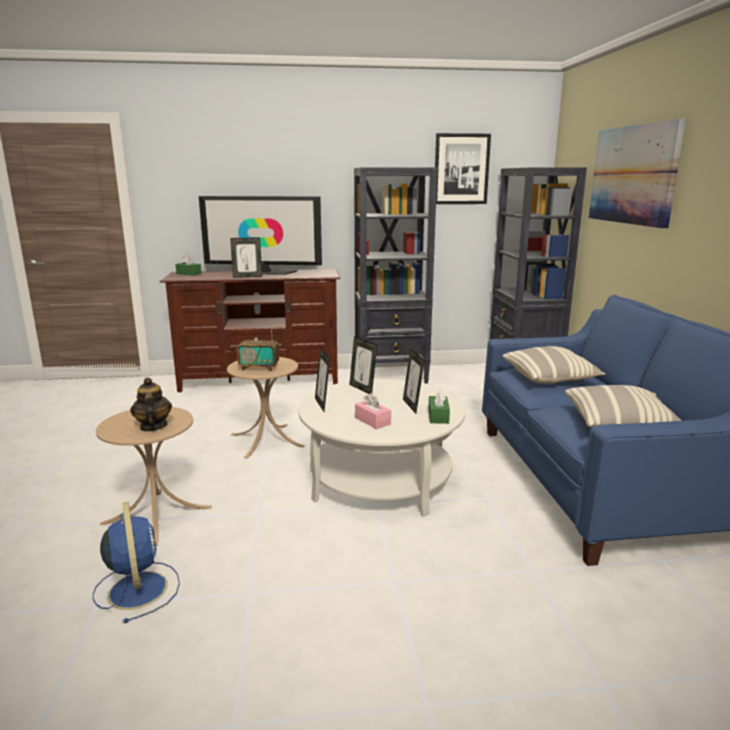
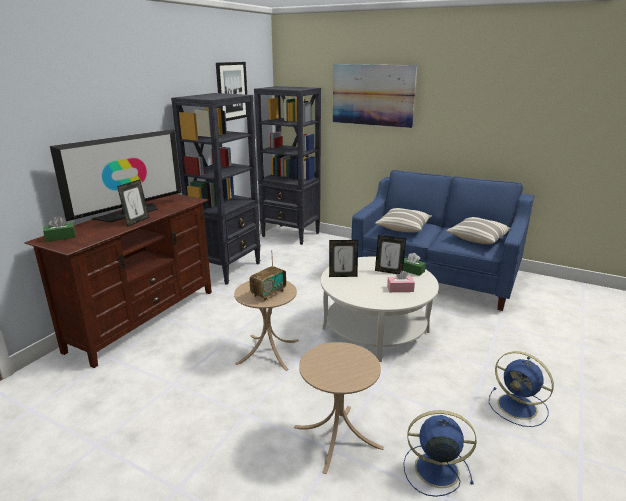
camera: 55 degrees left, 5 degrees up
(153, 426) = (351, 363): teapot -> none
(315, 635) = (518, 407): none -> blue fan
(322, 404) = (355, 295): picture frame -> none

